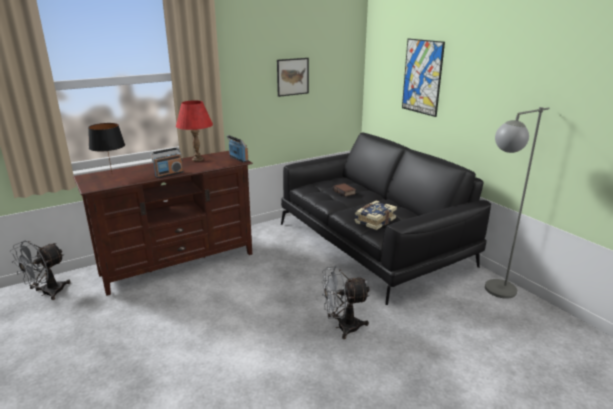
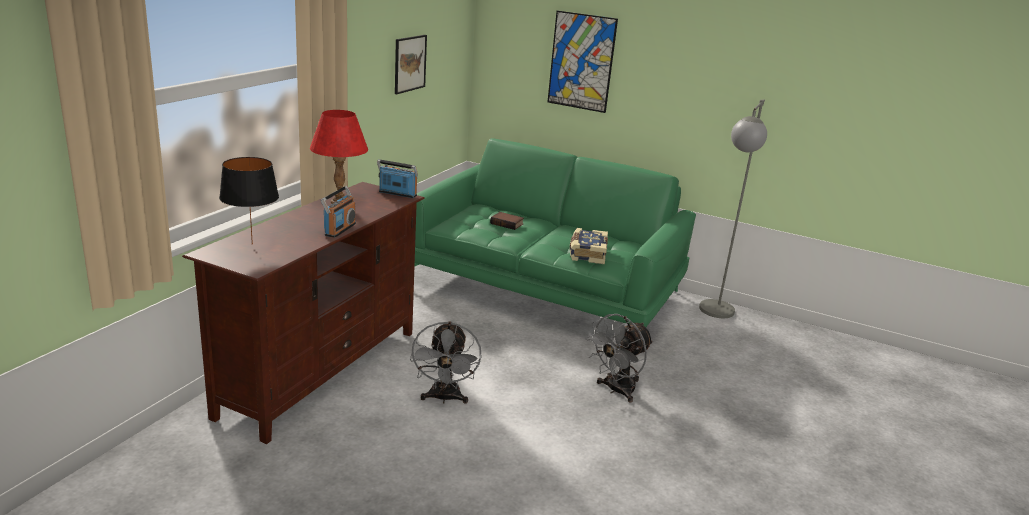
camera: 35 degrees left, 0 degrees up
(47, 293) = (155, 470): grey fan -> grey fan (444, 398)
(372, 244) = (545, 289): black sofa -> green sofa

